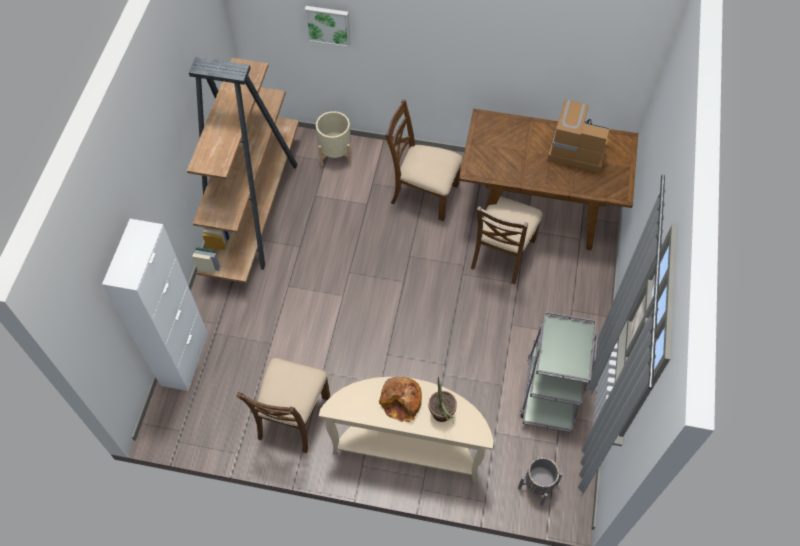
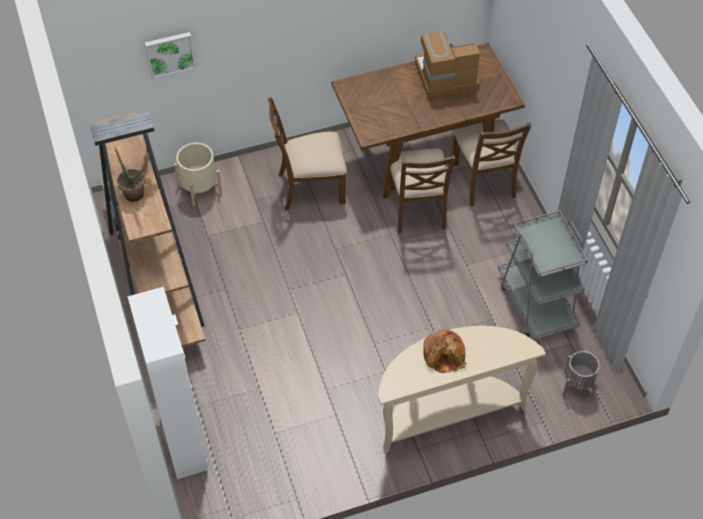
camera: 30 degrees left, 5 degrees down
(292, 417) = (325, 441): brown chair -> brown chair (484, 180)
(442, 417) = (487, 350): potted plant -> potted plant (137, 197)

